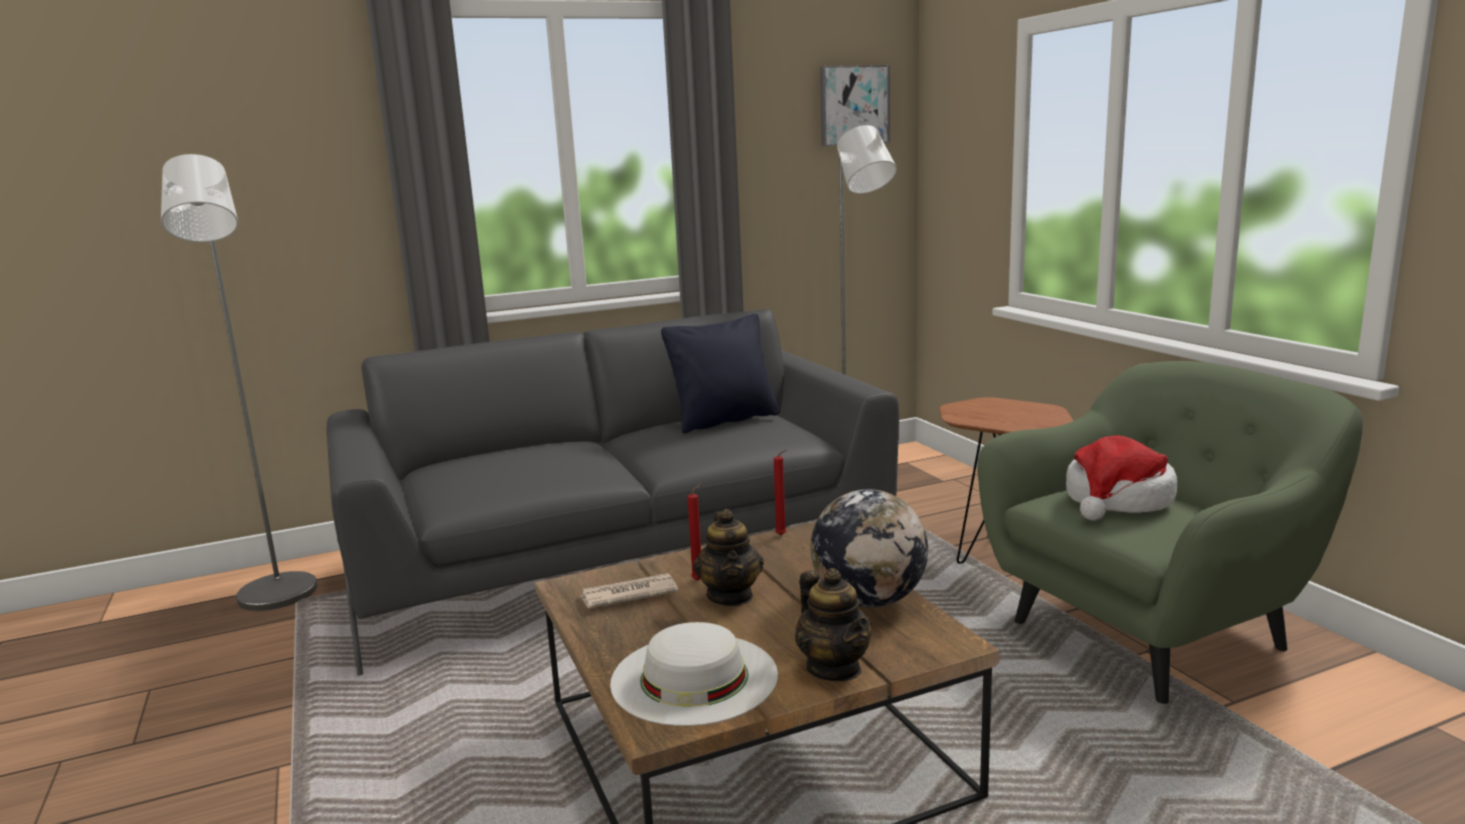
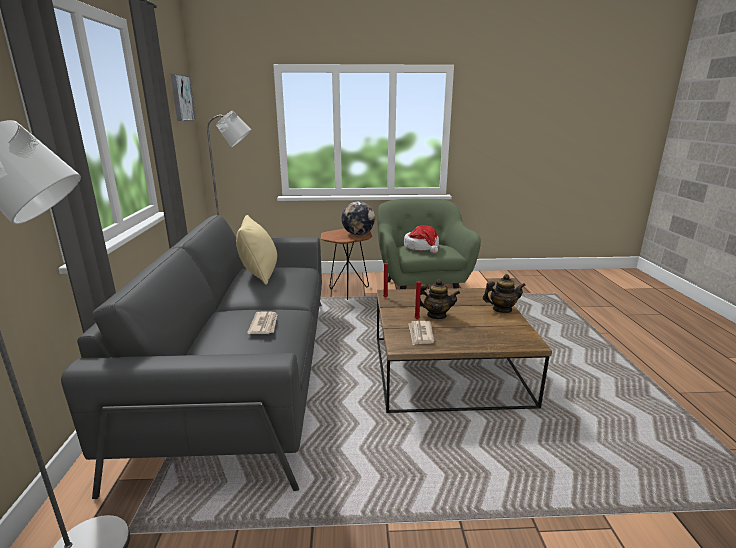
camera: 70 degrees left, 5 degrees up
(531, 466) = (264, 325): none -> newspaper
(694, 677) = (499, 332): white hat -> none
(725, 420) = (259, 274): black pillow -> beige pillow
(869, 600) = (456, 295): globe -> globe (358, 234)

